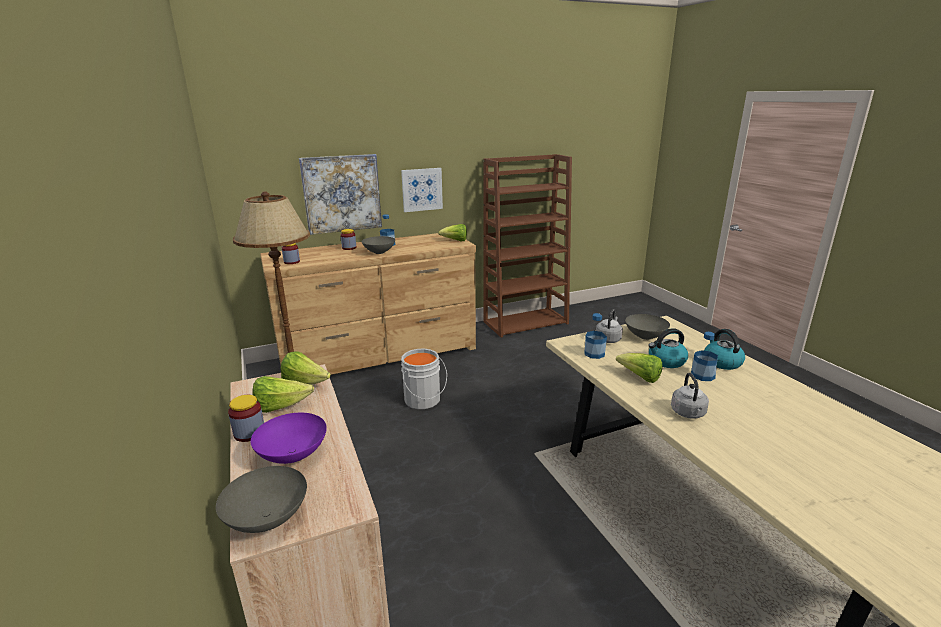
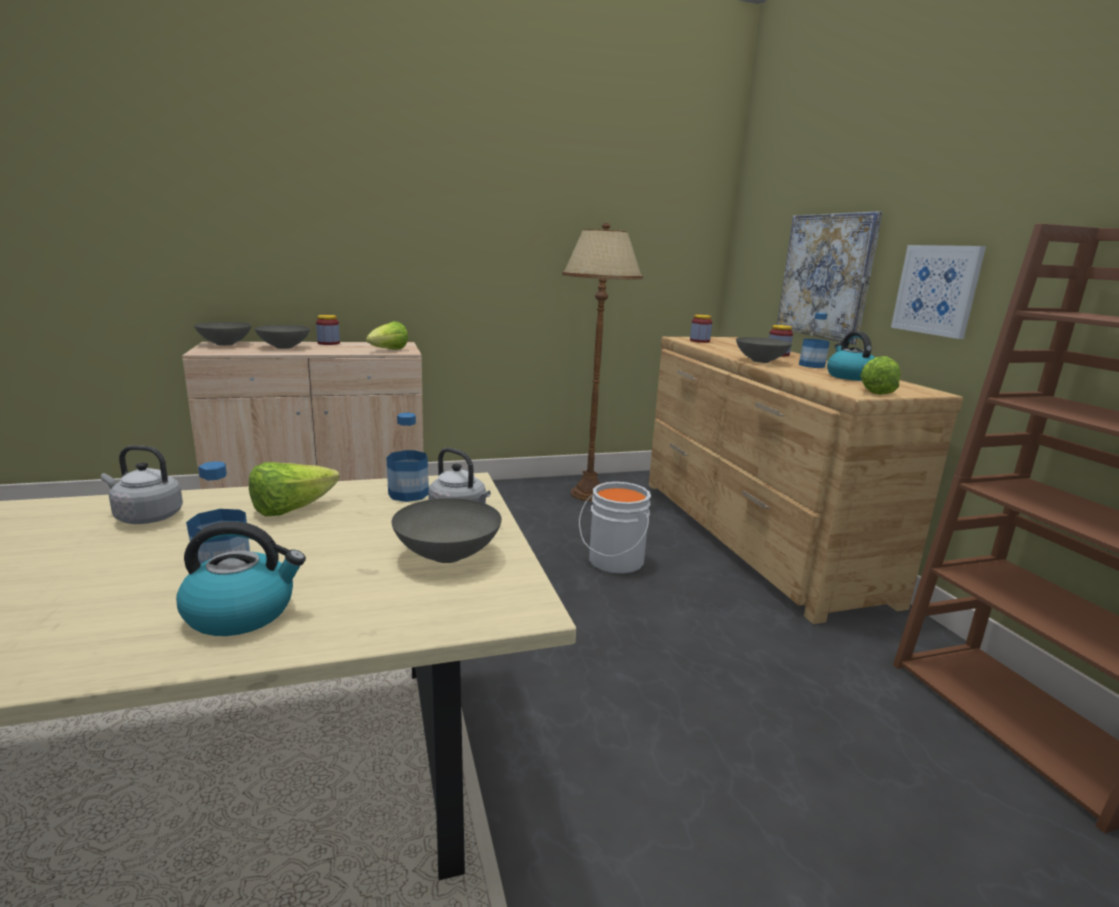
camera: 95 degrees right, 5 degrees down
(281, 407) = (356, 347): lettuce -> none
(293, 455) = (283, 347): purple bowl -> grey bowl
(666, 361) = (318, 547): kettle -> kettle (849, 376)

